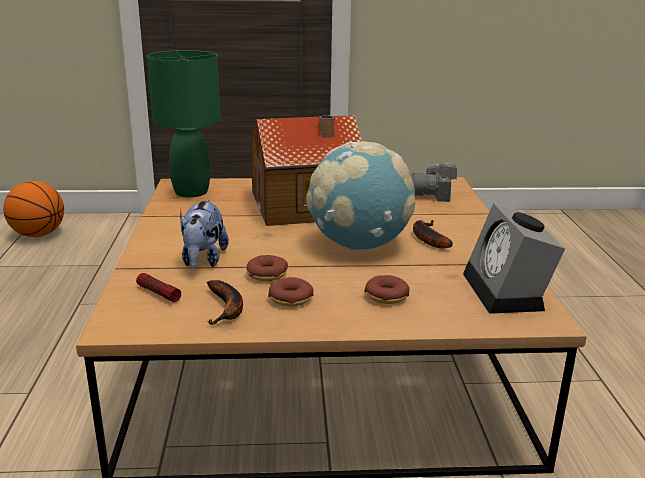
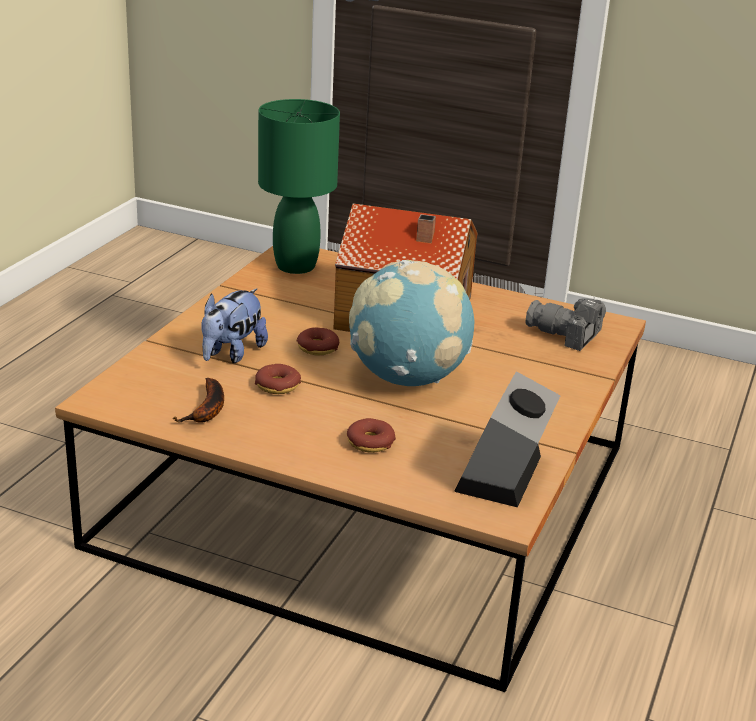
camera: 25 degrees right, 5 degrees up
(38, 234) = (179, 266): basketball -> none
(158, 293) = (160, 377): flashlight -> none
(290, 299) = (274, 418): donut -> donut (317, 348)
(427, 238) = (493, 390): banana -> none

